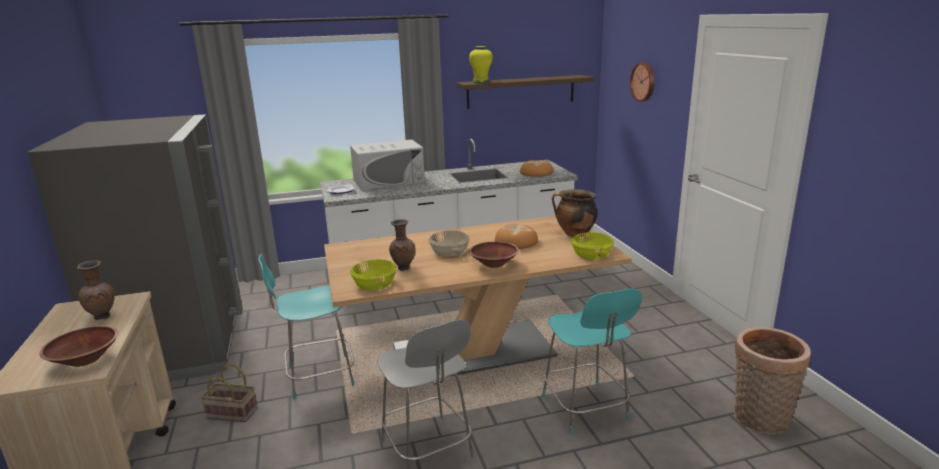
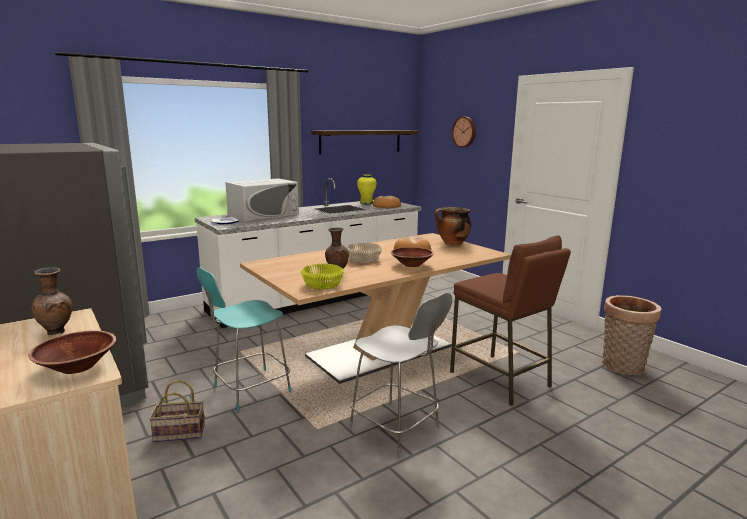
camera: 20 degrees left, 5 degrees down
(481, 82) = (333, 130): yellow vase -> yellow vase (366, 203)
(585, 409) = (500, 379): turquoise chair -> brown stool
(591, 253) = (479, 254): yellow bowl -> none

